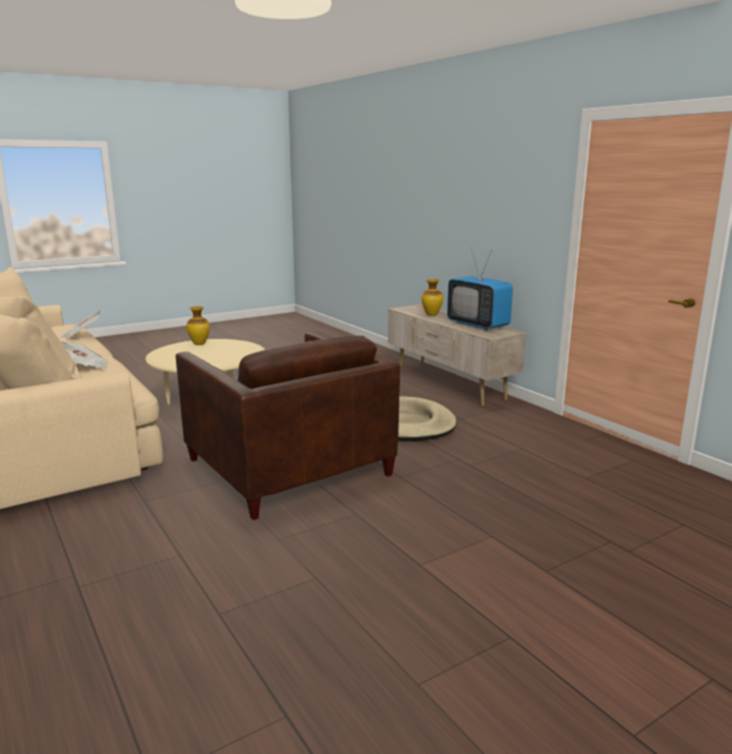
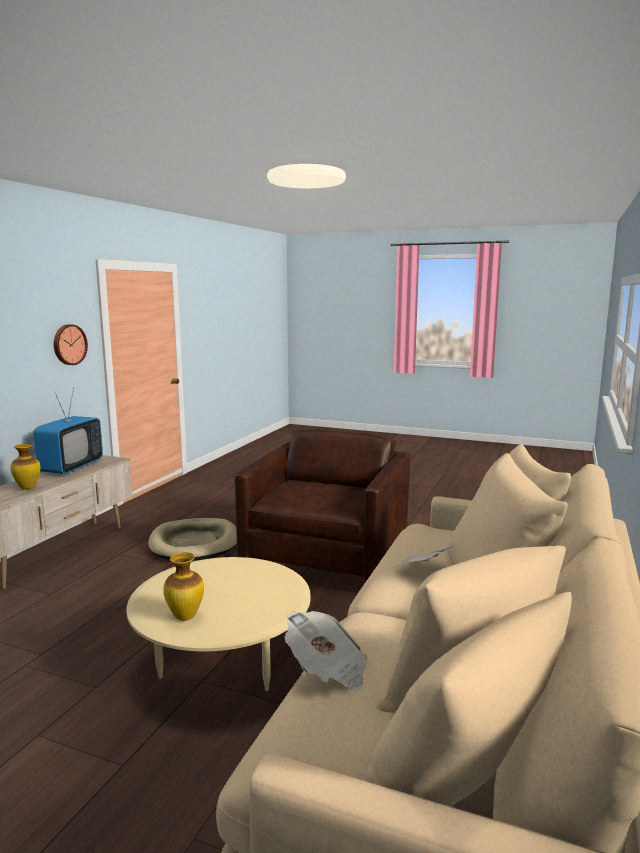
camera: 125 degrees left, 5 degrees down
(531, 210) = (69, 344): none -> wall clock

